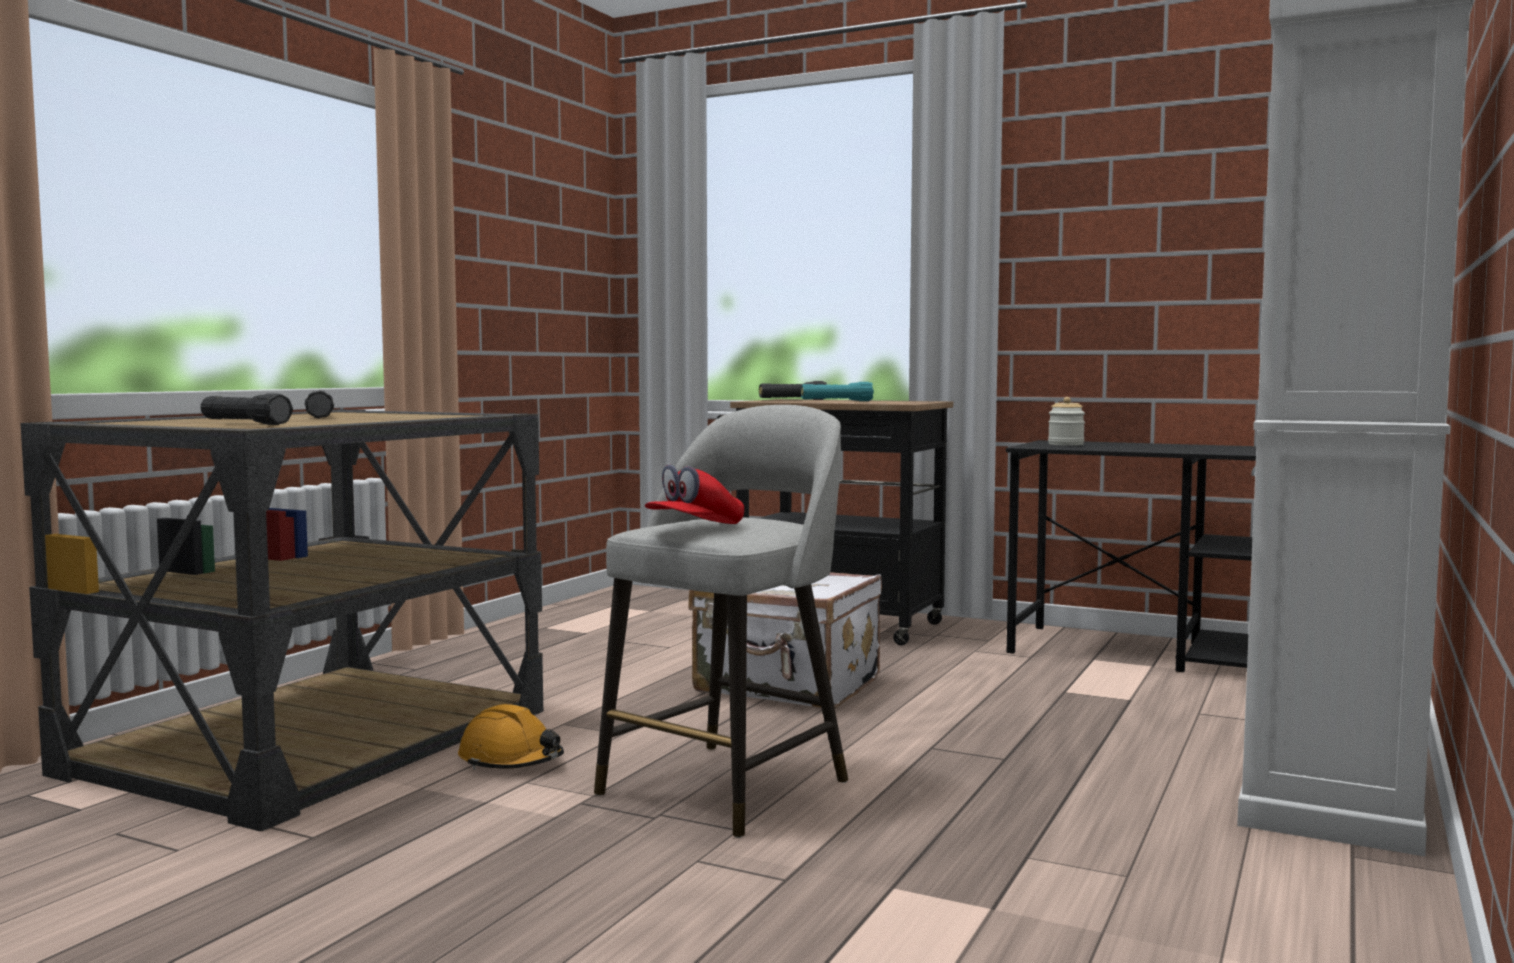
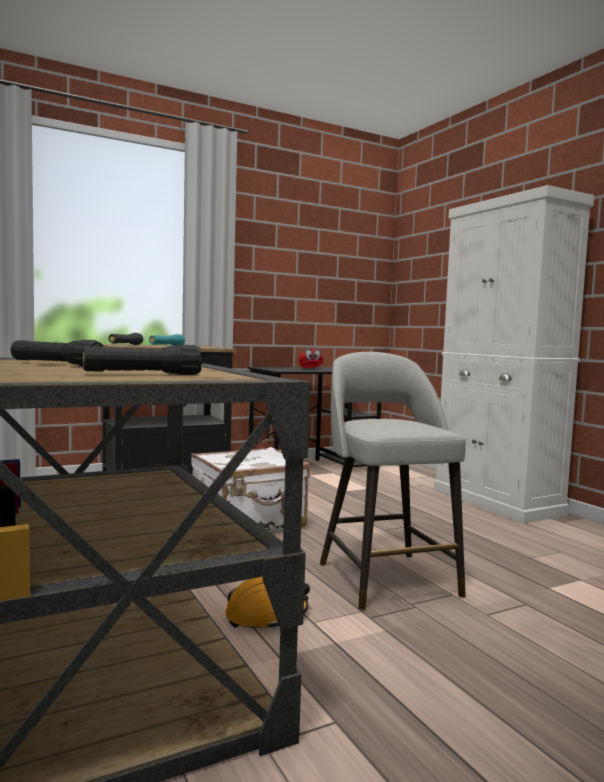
camera: 55 degrees left, 0 degrees up
(695, 527) = (408, 427): red cap -> red cap (311, 368)
(1066, 444) = (282, 369): jar -> none

